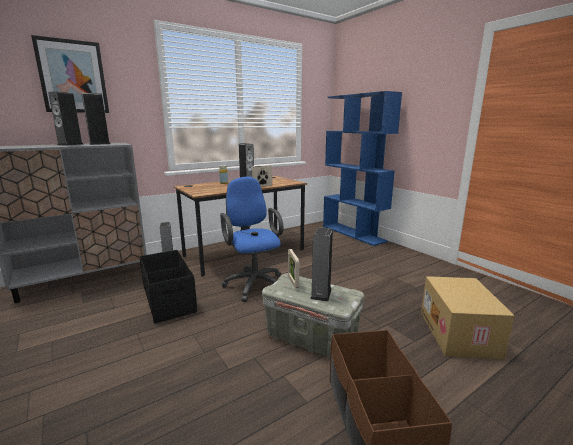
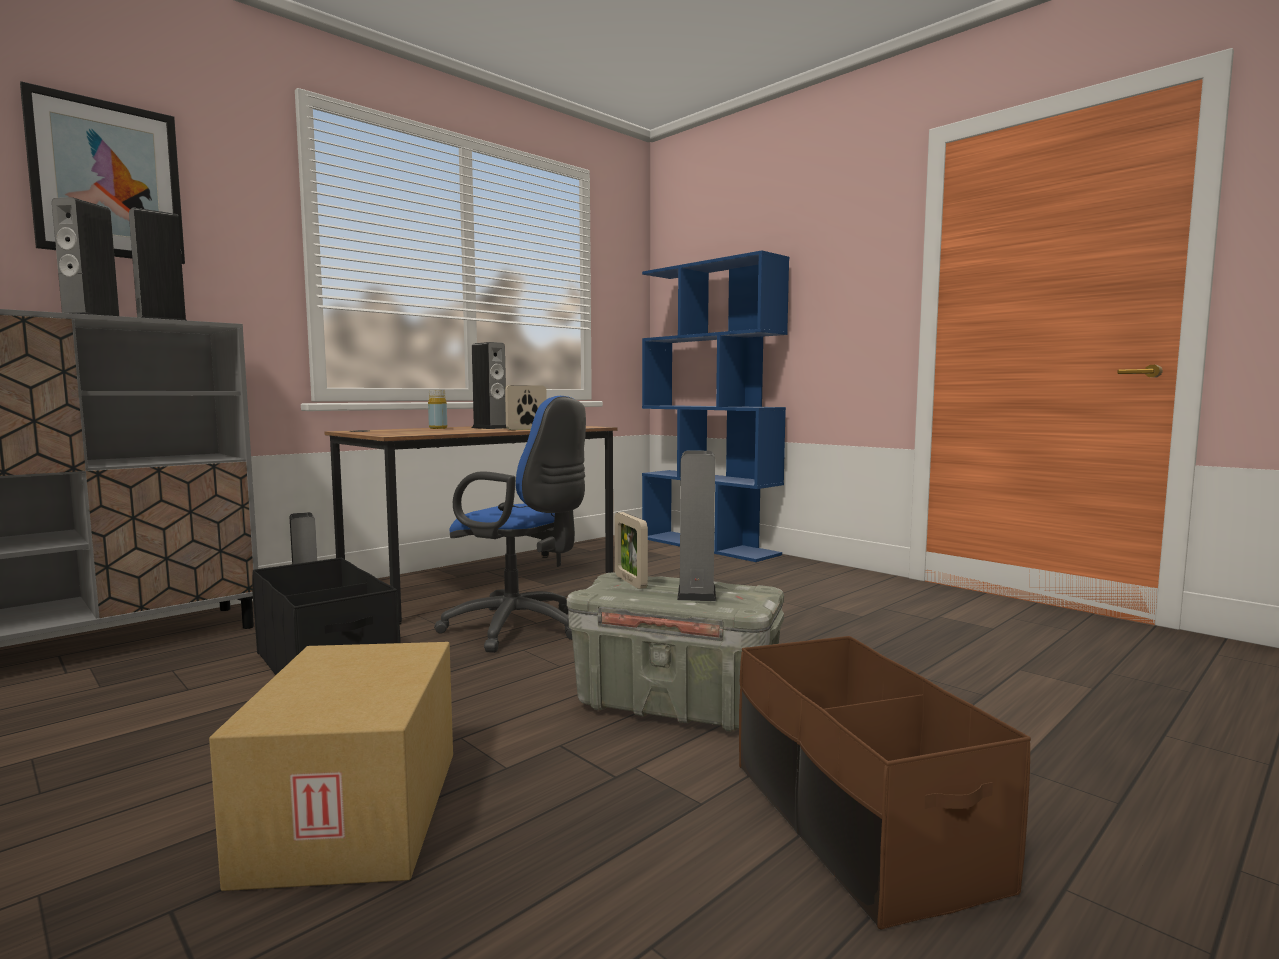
camera: 10 degrees left, 10 degrees down
(254, 283) = (520, 629): blue office chair -> blue office chair turned 150 degrees clockwise
(459, 334) = (969, 676): cardboard box -> cardboard box (358, 814)

